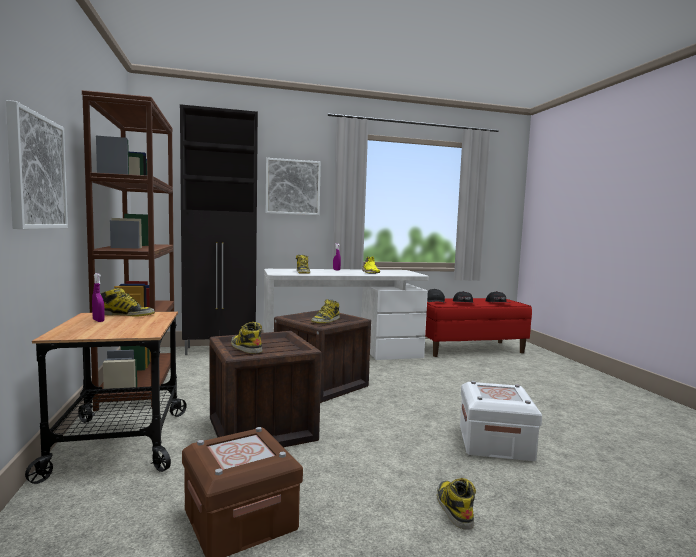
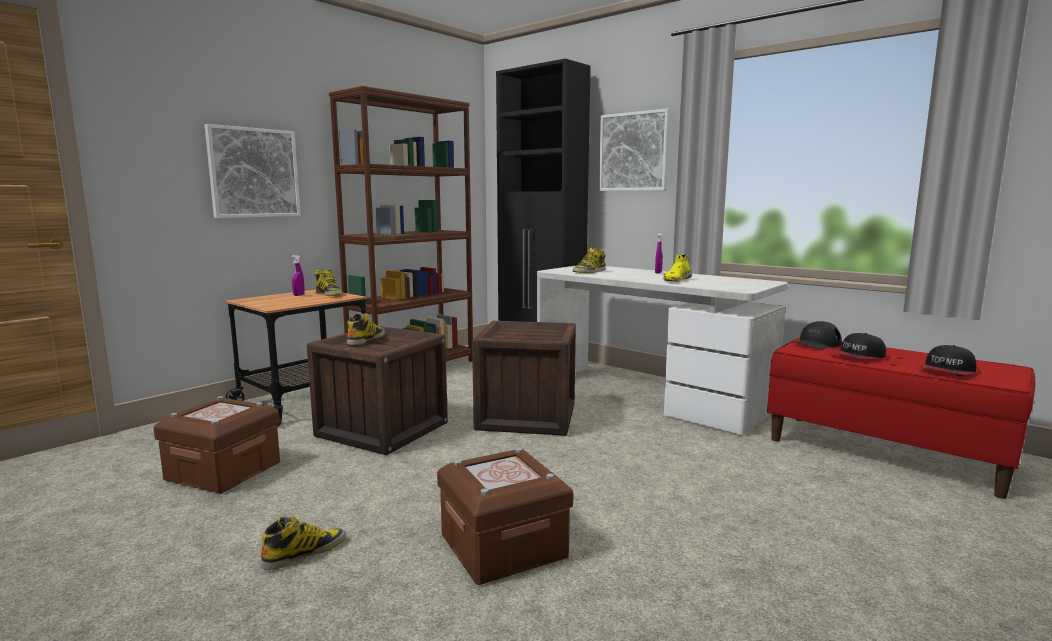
camera: 55 degrees right, 5 degrees up
(326, 321) = (529, 335): boot -> none
(495, 443) = (503, 546): white storage box -> brown storage box

